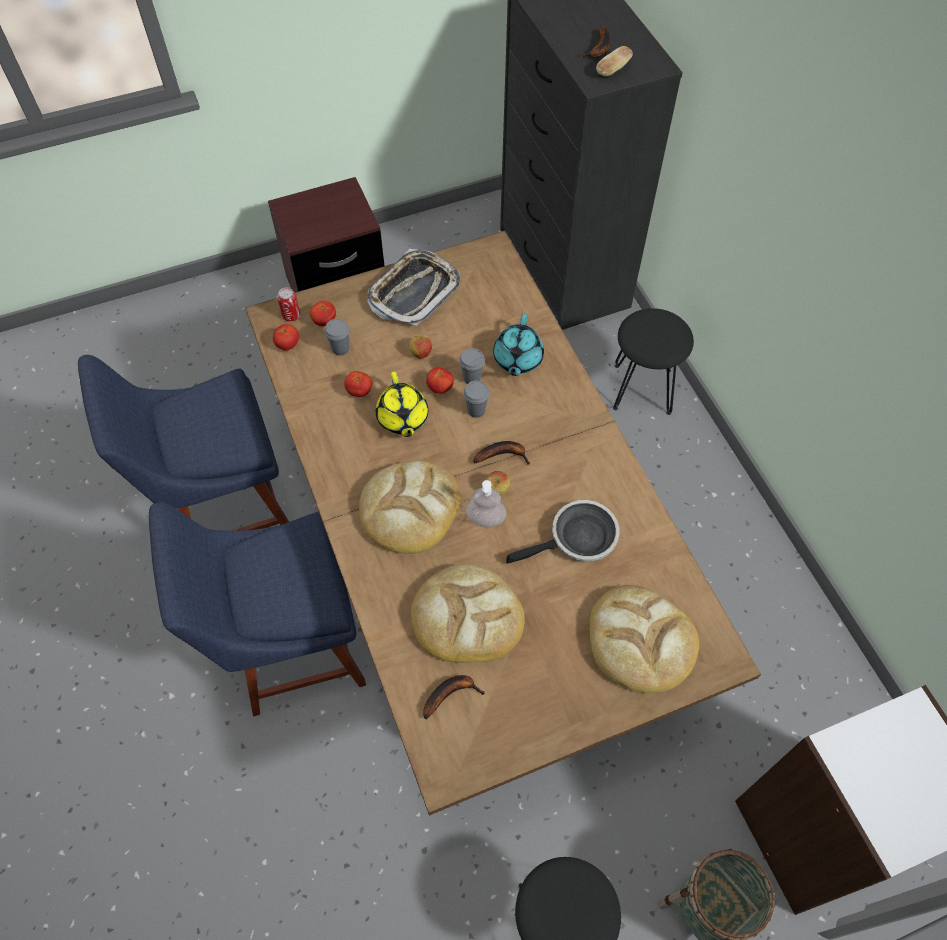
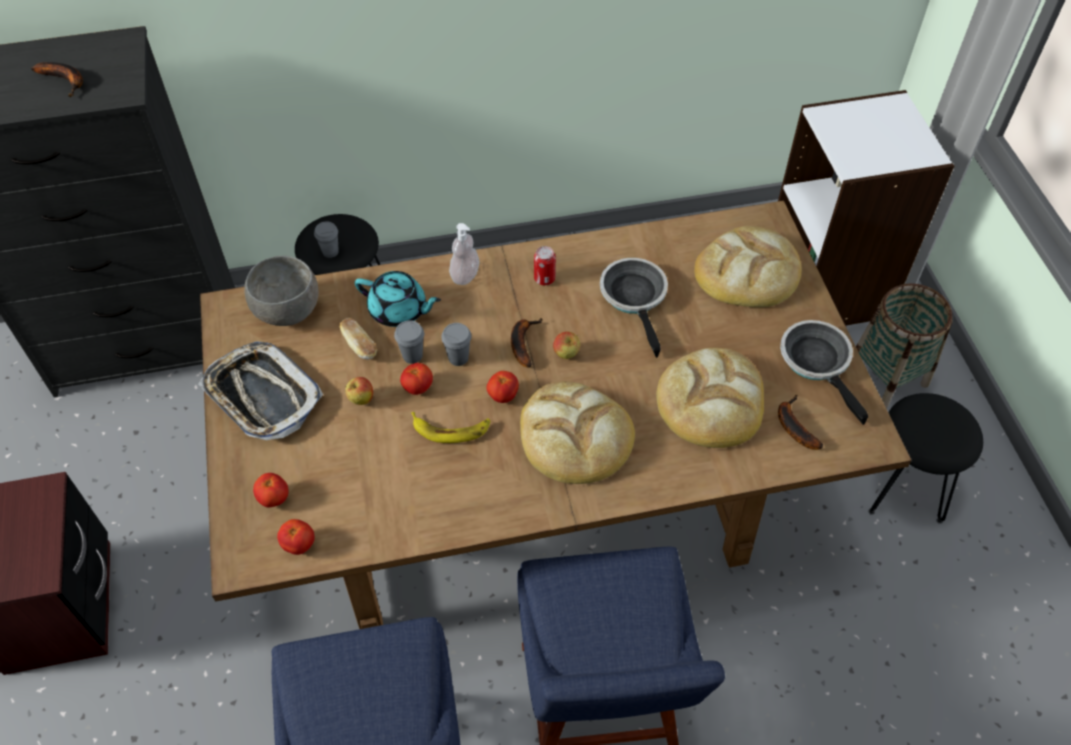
camera: 80 degrees left, 5 degrees down
(291, 315) = (249, 537): can -> can (544, 278)
(340, 349) = (326, 484): grey cup -> grey cup (330, 252)
(359, 391) = (399, 469): tomato -> tomato (503, 395)
(402, 418) = (451, 429): yellow teapot -> banana
(485, 519) = (599, 369): soap dispenser -> soap dispenser (465, 275)
(498, 288) = (289, 312): none -> grey bowl
(534, 716) = (818, 362): none -> frying pan
(613, 70) = (109, 75): bread -> bread (359, 345)

